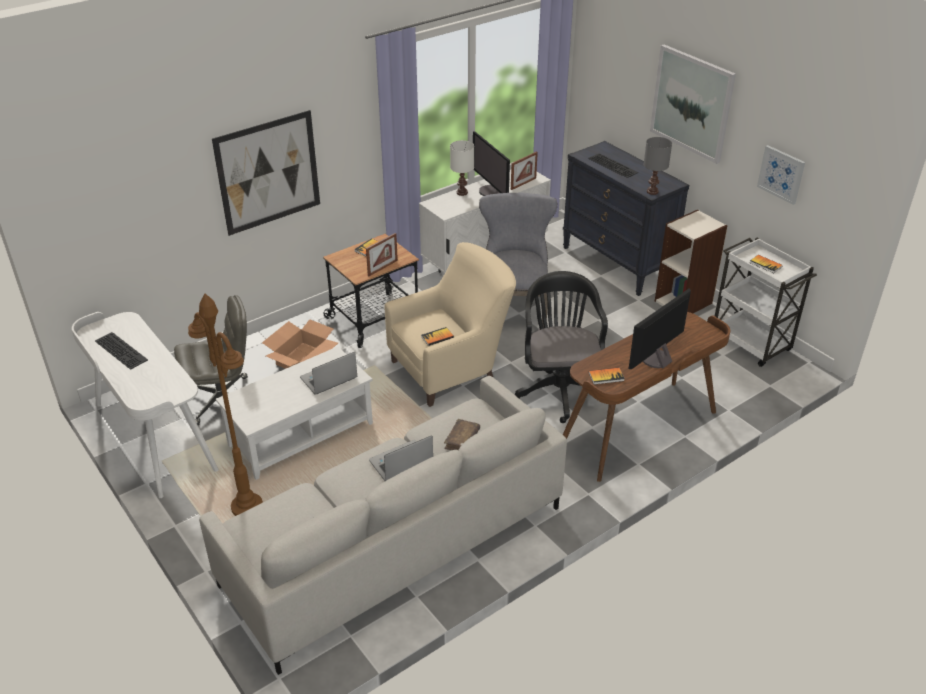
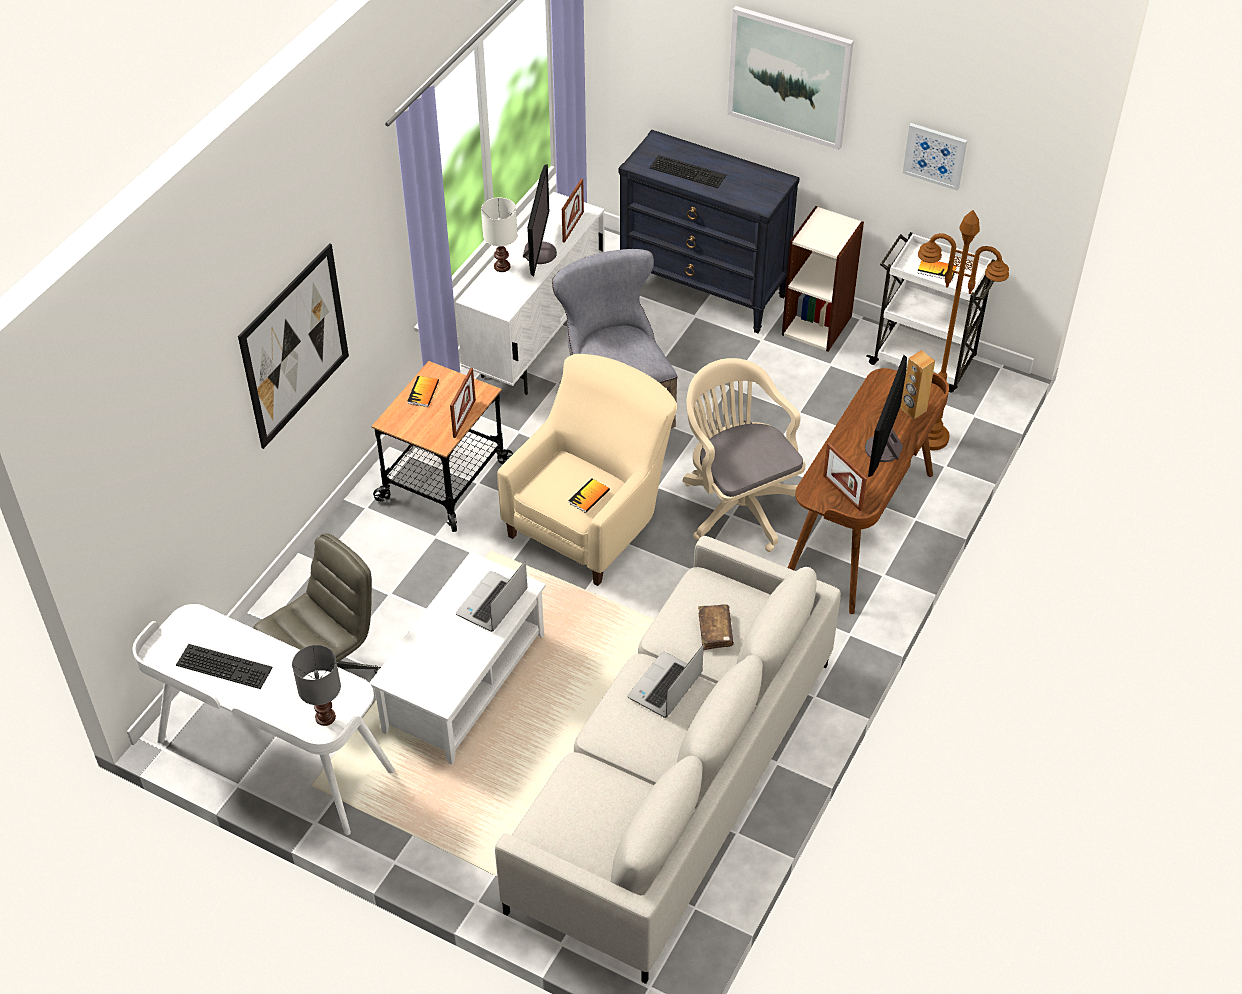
camera: 25 degrees left, 10 degrees up
(247, 507) = (467, 803): brown floor lamp -> brown floor lamp (931, 437)
(302, 358) = (388, 574): cardboard box -> none
(491, 191) = (539, 253): monitor -> monitor turned 120 degrees counterclockwise
(559, 387) = (737, 503): black office chair -> beige office chair
(606, 376) = (842, 493): book -> picture frame
(652, 191) = (762, 202): grey table lamp -> grey table lamp (325, 716)
(695, 342) = (913, 410): none -> brown speaker

